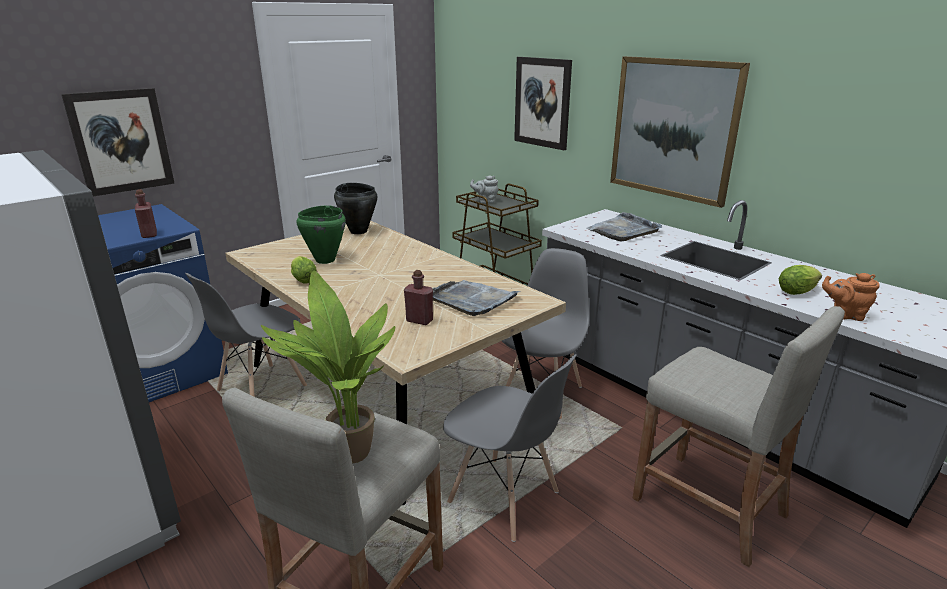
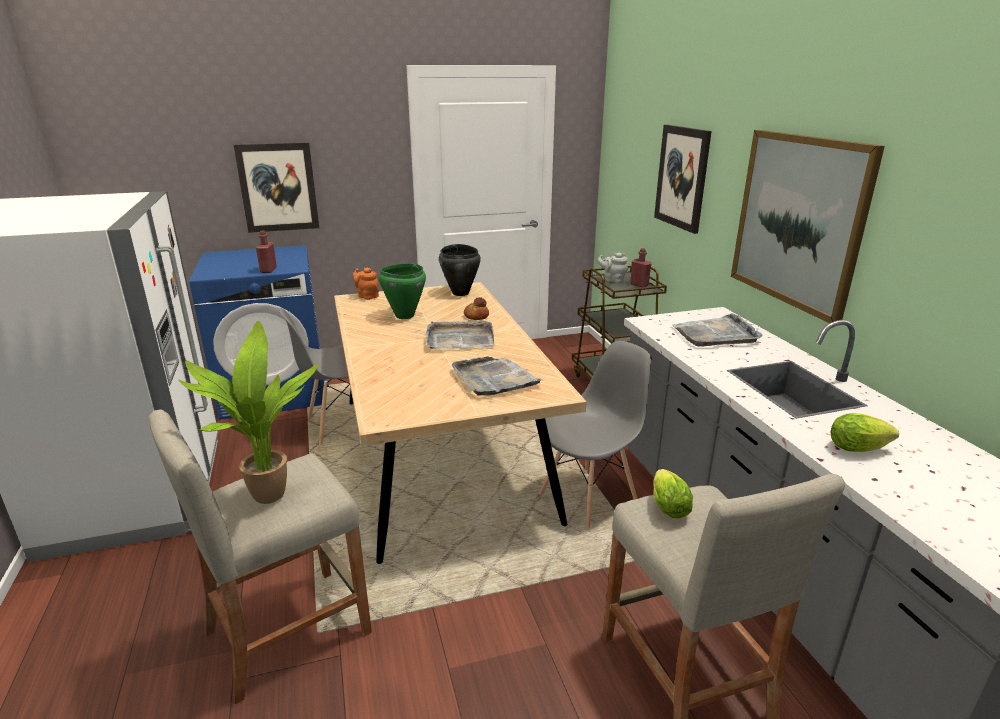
camera: 25 degrees right, 0 degrees up
(303, 279) = (369, 330): lettuce -> lettuce (667, 505)
(396, 249) = (476, 316): none -> bread
(402, 271) = (459, 339): none -> grey tray
(419, 320) = (425, 389): red bottle -> red bottle (639, 285)
(504, 498) = (472, 589): grey chair -> none
(845, 315) = (892, 492): orange teapot -> orange teapot (367, 296)

